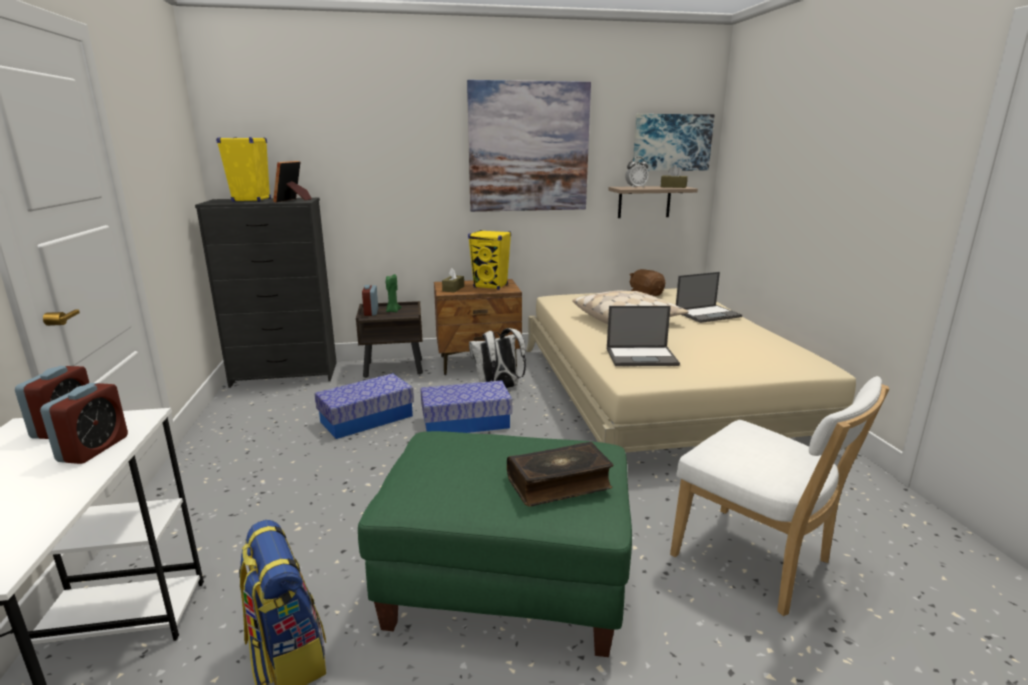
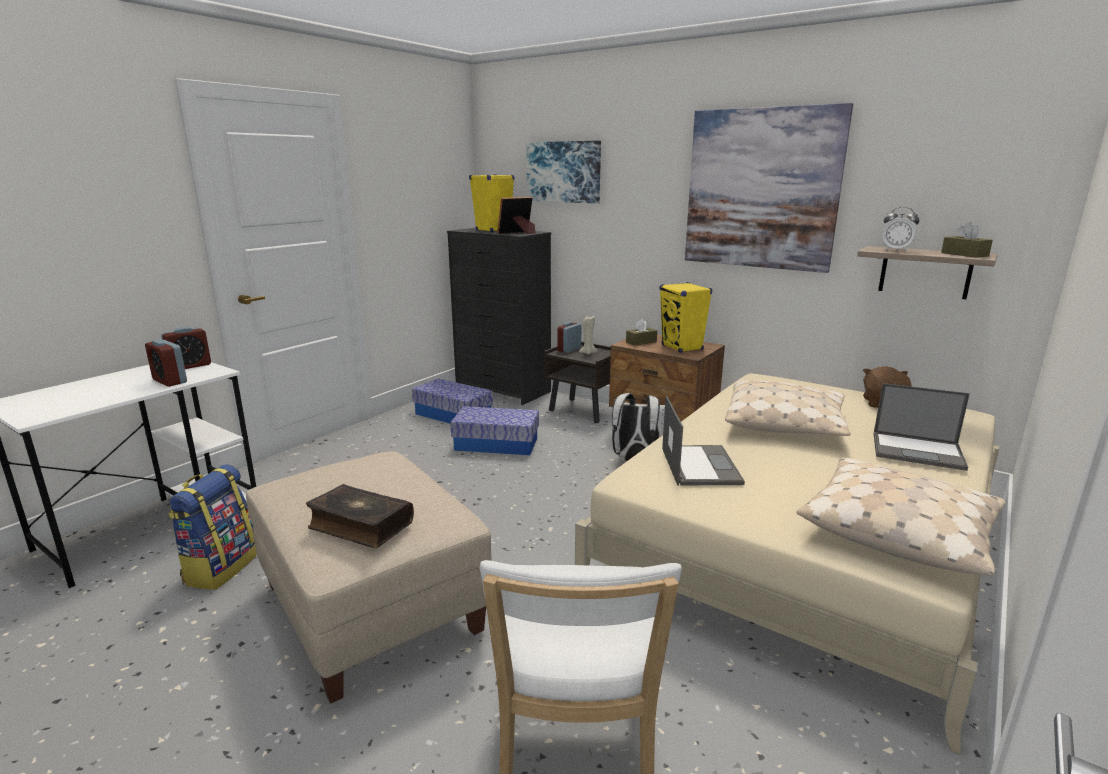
camera: 45 degrees right, 0 degrees up
(94, 449) = (170, 381): alarm clock -> alarm clock turned 75 degrees clockwise
(393, 311) = (588, 353): green candle -> beige candle
(466, 422) = (559, 477): storage box -> storage box (453, 415)
(505, 583) = (372, 608): green ottoman -> beige ottoman
(642, 356) = (699, 465): laptop -> laptop turned 135 degrees counterclockwise
(671, 142) = (985, 187): picture -> picture (564, 172)
(776, 353) = (898, 529): none -> beige pillow

